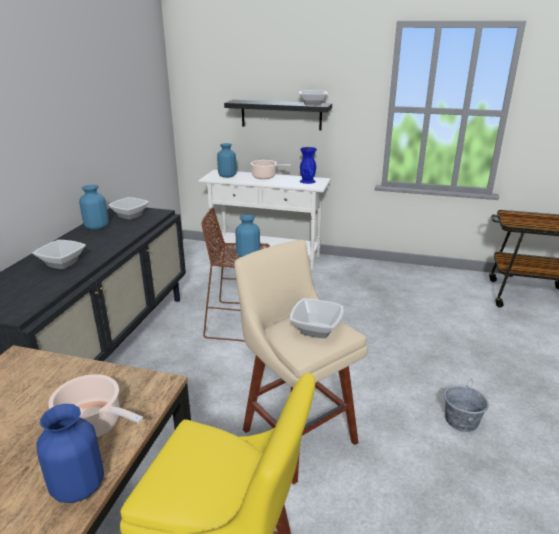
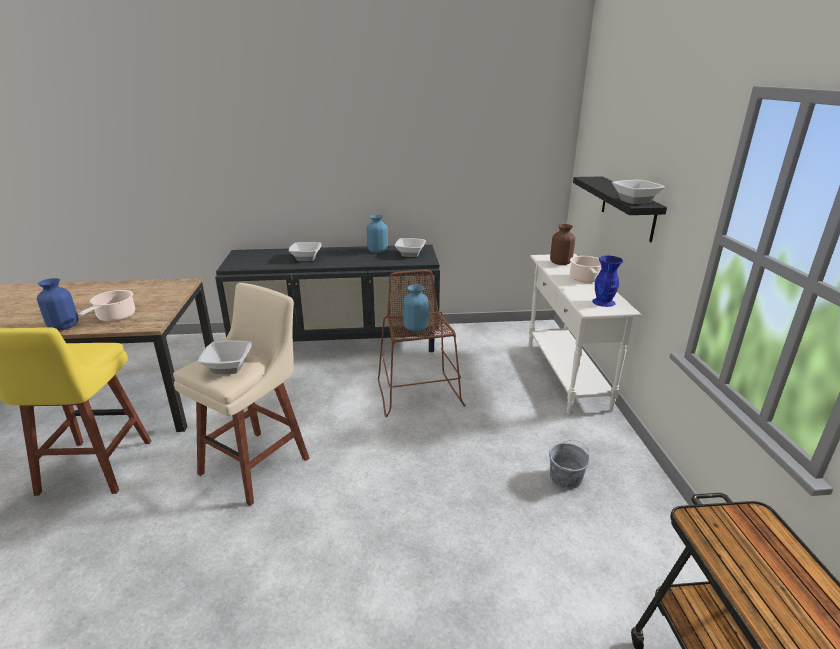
camera: 70 degrees right, 0 degrees up
(227, 176) = (560, 263): blue vase -> brown vase
(461, 420) = (298, 593): grey bucket -> grey bucket (566, 478)

